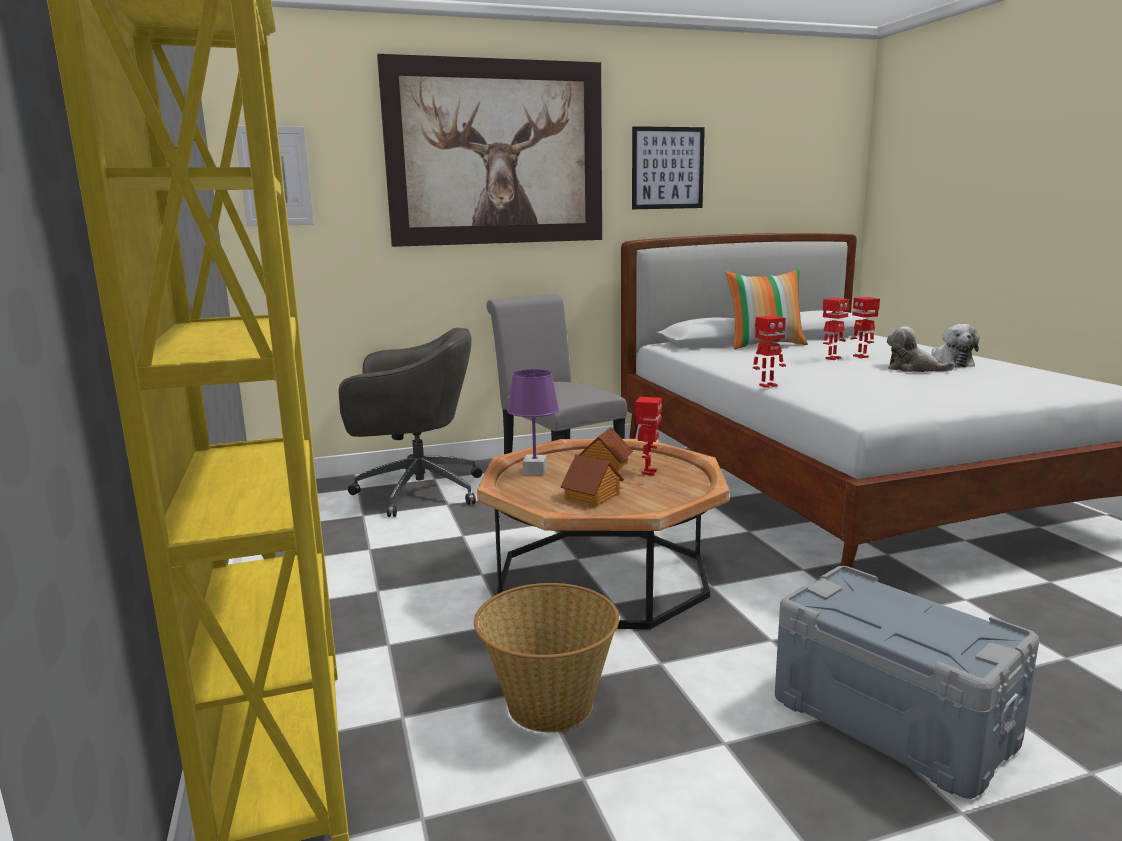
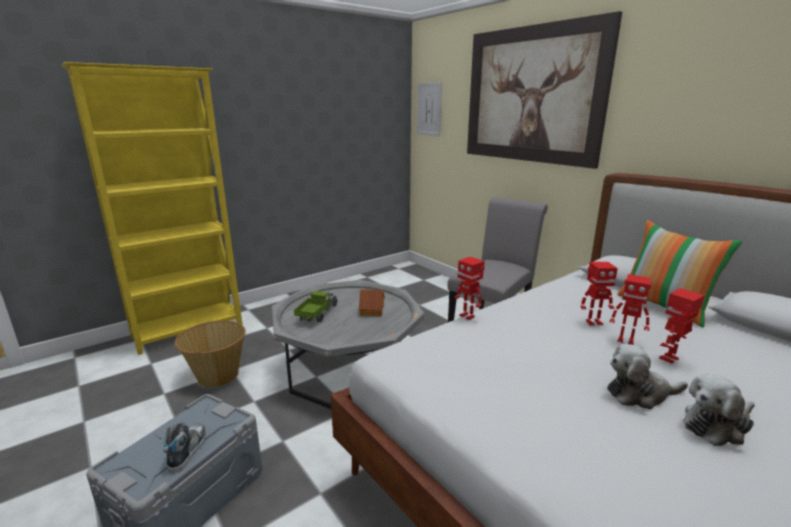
camera: 70 degrees right, 5 degrees up
(415, 491) = (430, 293): grey office chair -> none
(534, 471) = (354, 294): purple table lamp -> none
(593, 496) = (317, 314): toy house -> toy truck
(603, 576) = (349, 367): brown coffee table -> grey coffee table
(648, 472) = (366, 324): toy robot -> toy robot (593, 322)
(667, 168) = (678, 108): picture -> none
(913, 369) = (639, 394): plush toy -> plush toy turned 105 degrees counterclockwise
(918, 610) = (187, 450): none -> shoe

